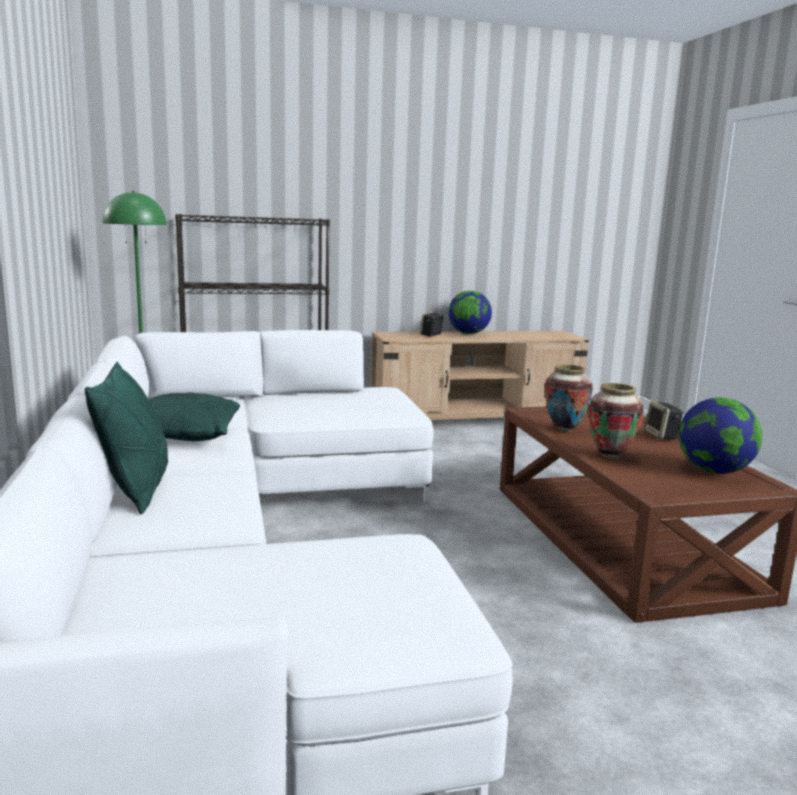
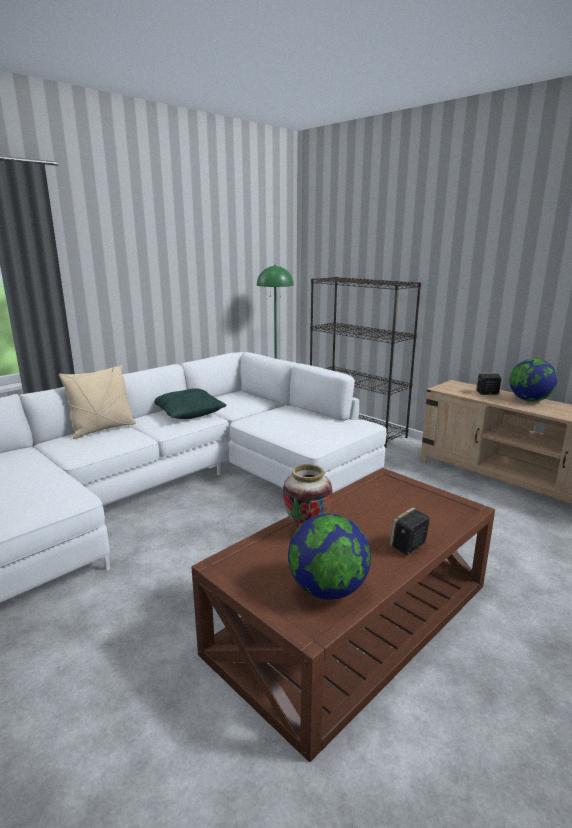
camera: 60 degrees right, 5 degrees up
(137, 490) = (103, 429): green pillow -> beige pillow
(564, 430) = (356, 500): vase -> none

